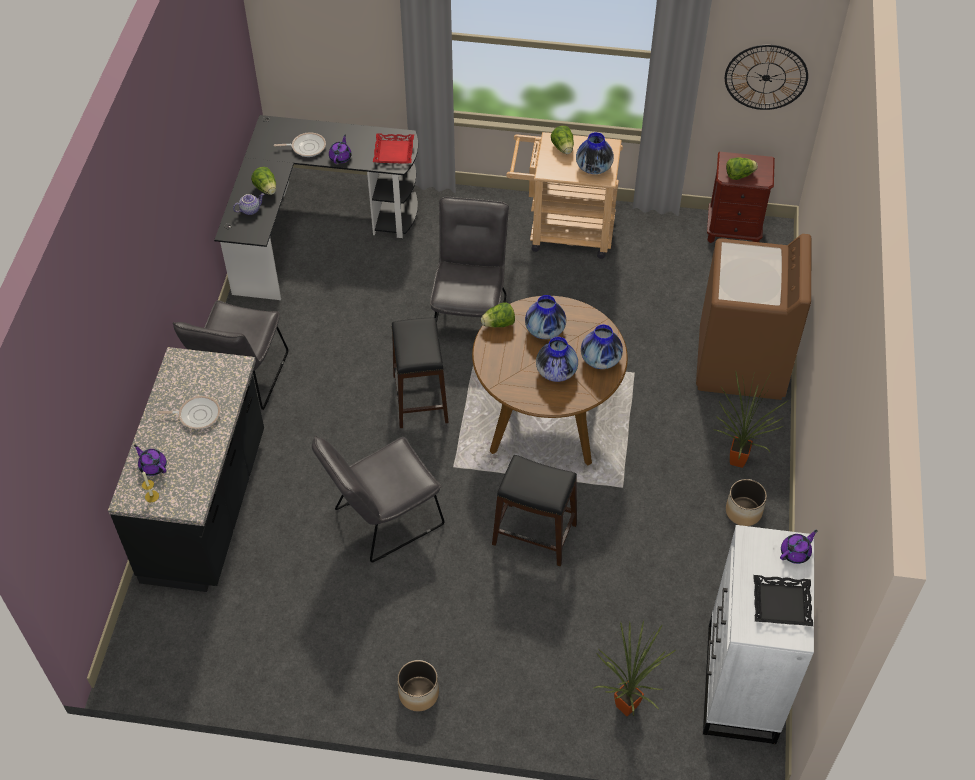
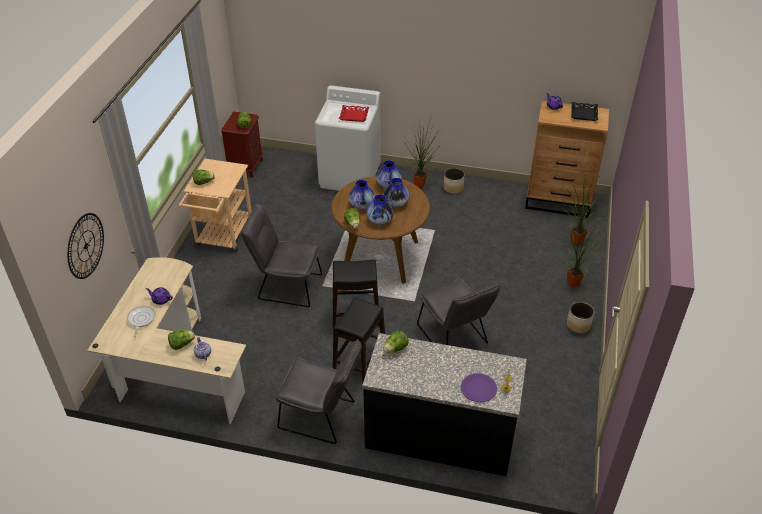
camera: 85 degrees left, 10 degrees down
(153, 466) = (478, 388): purple teapot -> purple plate
(197, 415) = (431, 364): frying pan -> none
(225, 375) = (395, 349): none -> lettuce
(315, 228) = (172, 370): black desk -> beige desk
(394, 152) = (167, 270): red tray -> red tray (354, 115)
(511, 693) = (573, 285): none -> potted plant
(534, 535) = (467, 268): black stool -> black stool (360, 361)
(593, 167) = (227, 171): vase -> vase (379, 220)
(740, 684) = (558, 202): white dresser -> brown dresser
(741, 363) = (350, 176): brown washing machine -> white washing machine
(766, 77) = (217, 66): wall clock -> wall clock (85, 246)

